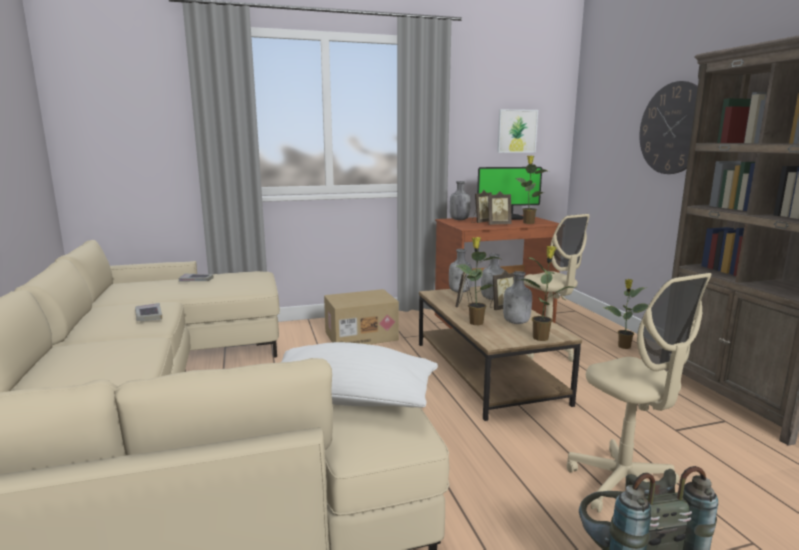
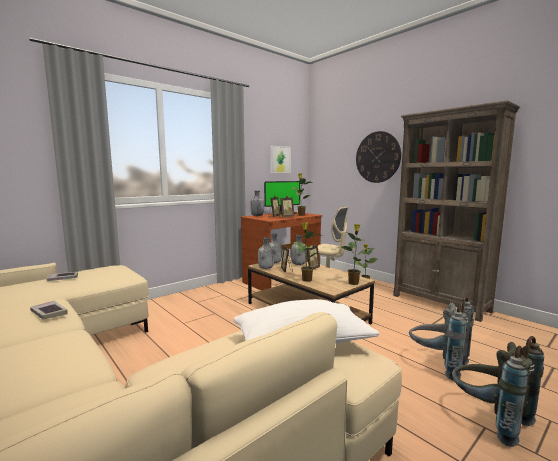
camera: 25 degrees left, 5 degrees down
(361, 336) = (203, 304): cardboard box -> none
(516, 322) = (329, 276): grey bottle -> grey bottle (266, 268)
(624, 487) = (437, 364): beige office chair -> grey backpack

